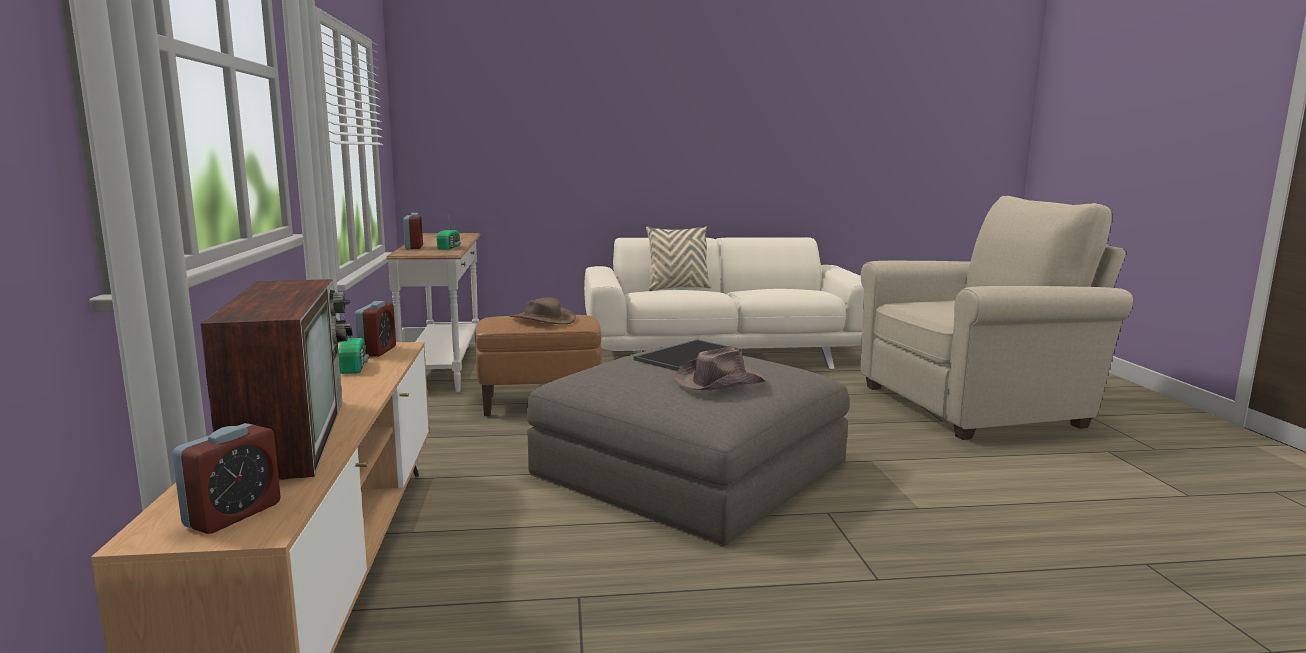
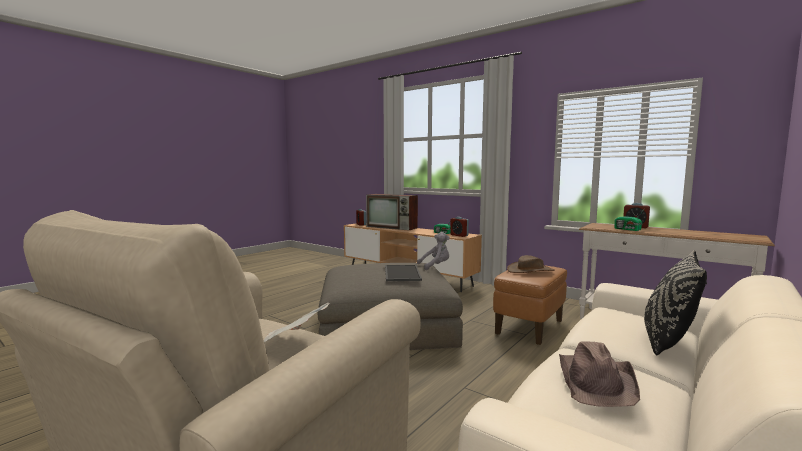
camera: 135 degrees right, 5 degrees down
(597, 358) = (435, 266): none -> grey plush toy
(678, 288) = (668, 342): beige pillow -> black pillow
(718, 381) = (360, 267): brown hat -> brown hat (596, 381)
(936, 310) = (293, 343): none -> newspaper

